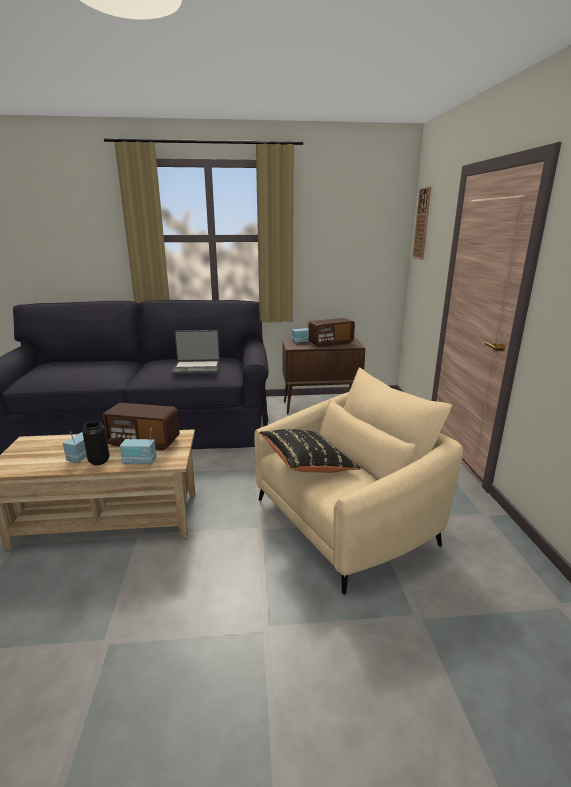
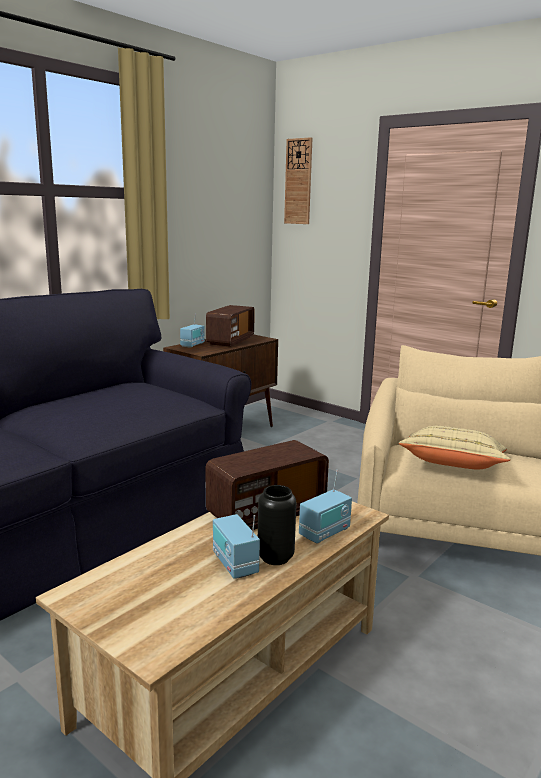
camera: 45 degrees left, 5 degrees down
(197, 368) = (138, 401): laptop -> none
(307, 465) = (452, 466): black pillow -> beige pillow

